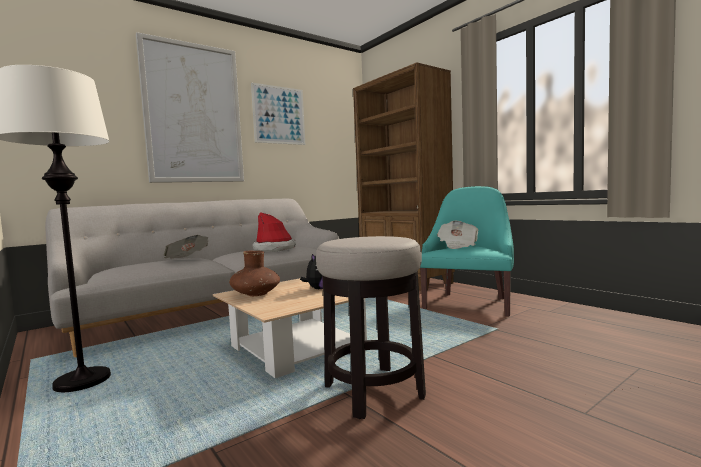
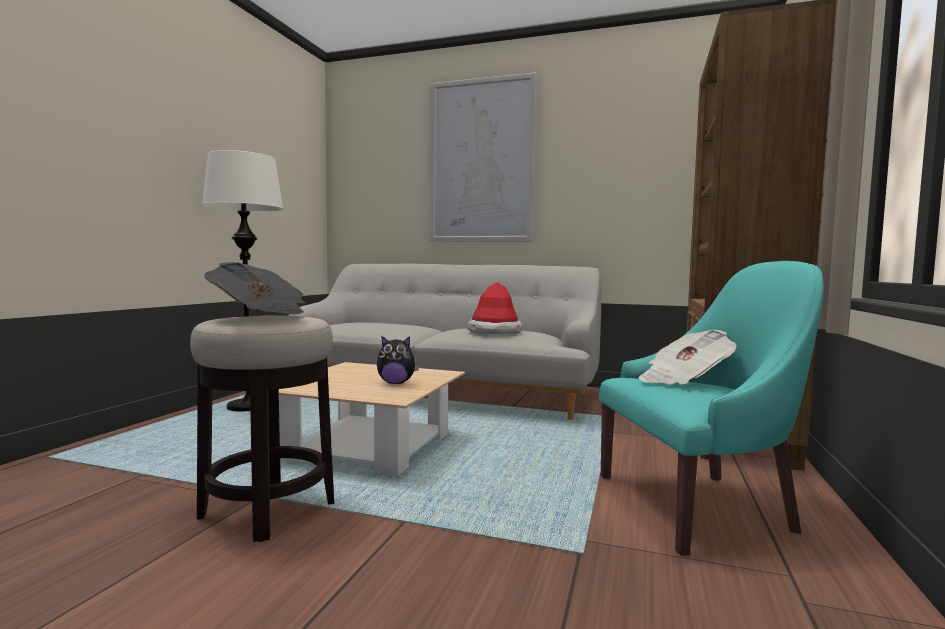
camera: 55 degrees right, 0 degrees up
(187, 259) = (398, 326): newspaper -> newspaper (262, 318)
(256, 294) = (352, 371): brown vase -> none
(279, 115) = (595, 147): picture -> none

